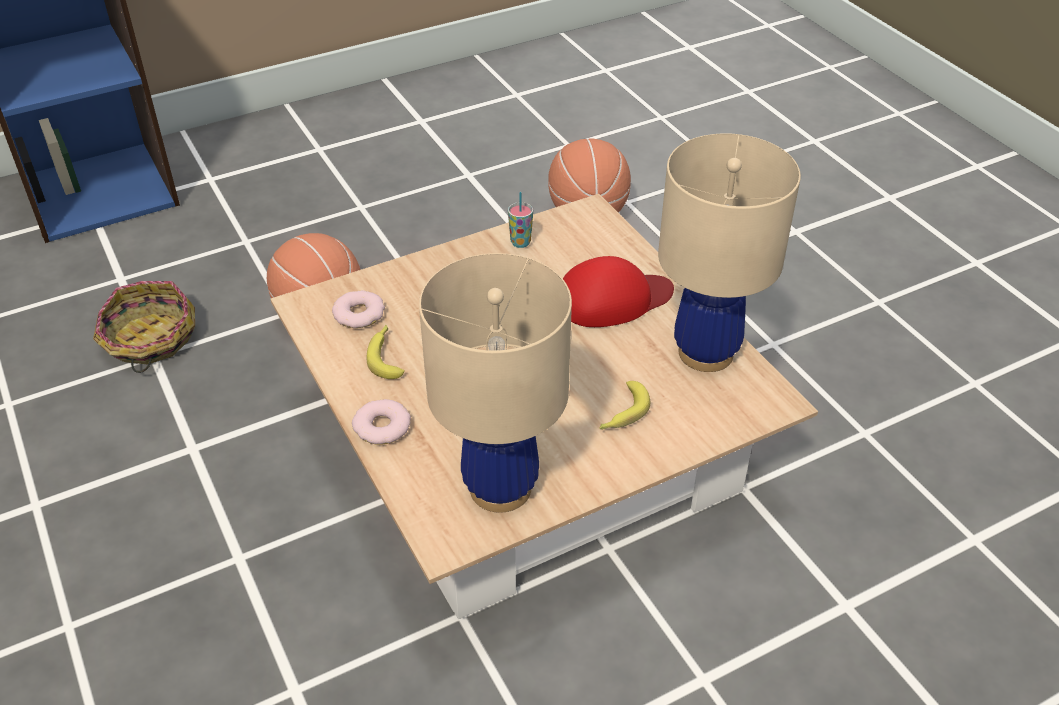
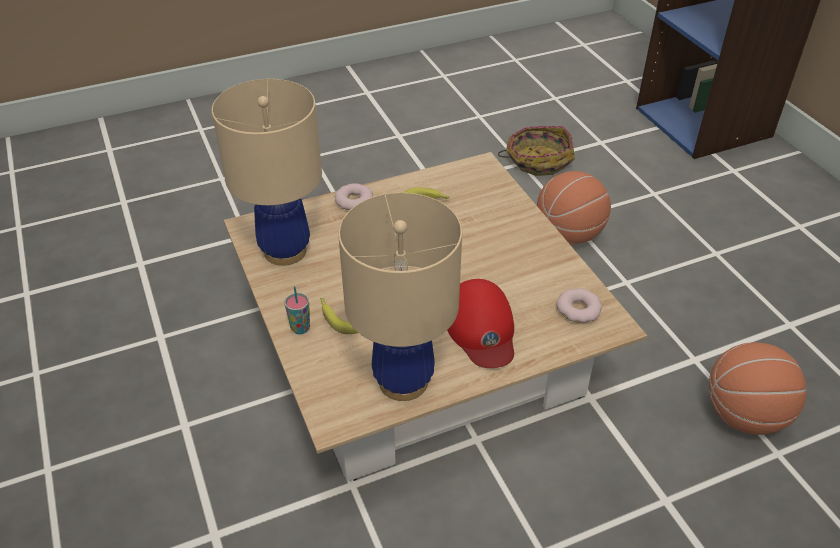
camera: 95 degrees right, 0 degrees up
(359, 314) = (470, 189): donut -> donut (578, 309)
(520, 242) = (561, 276): cup -> cup (300, 328)

